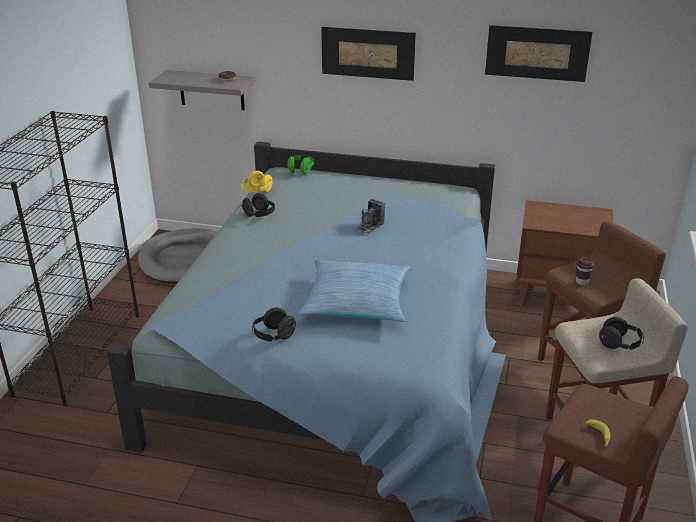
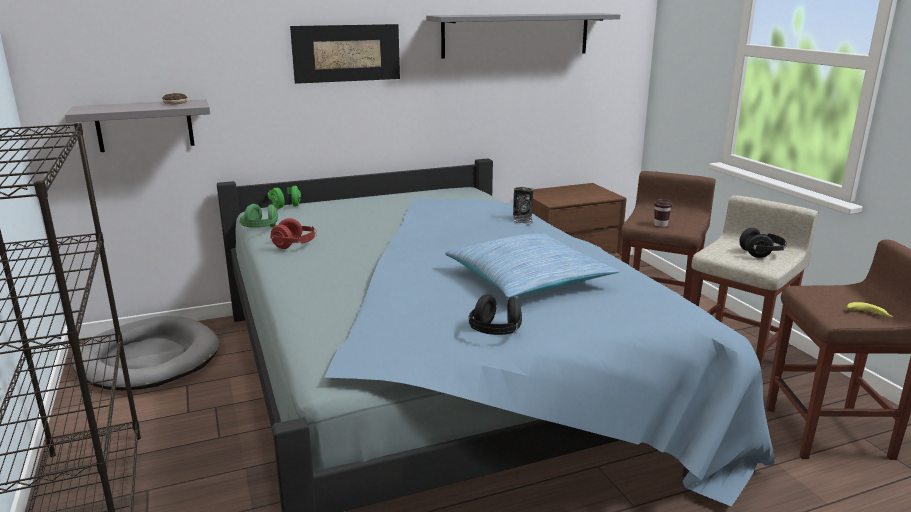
camera: 35 degrees left, 10 degrees down
(257, 191) = (260, 229): yellow headphones -> green headphones
(259, 215) = (295, 245): black headphones -> red headphones
(369, 226) = (435, 225): camera -> camera (522, 218)
(537, 53) = (516, 35): picture -> grey shelf

